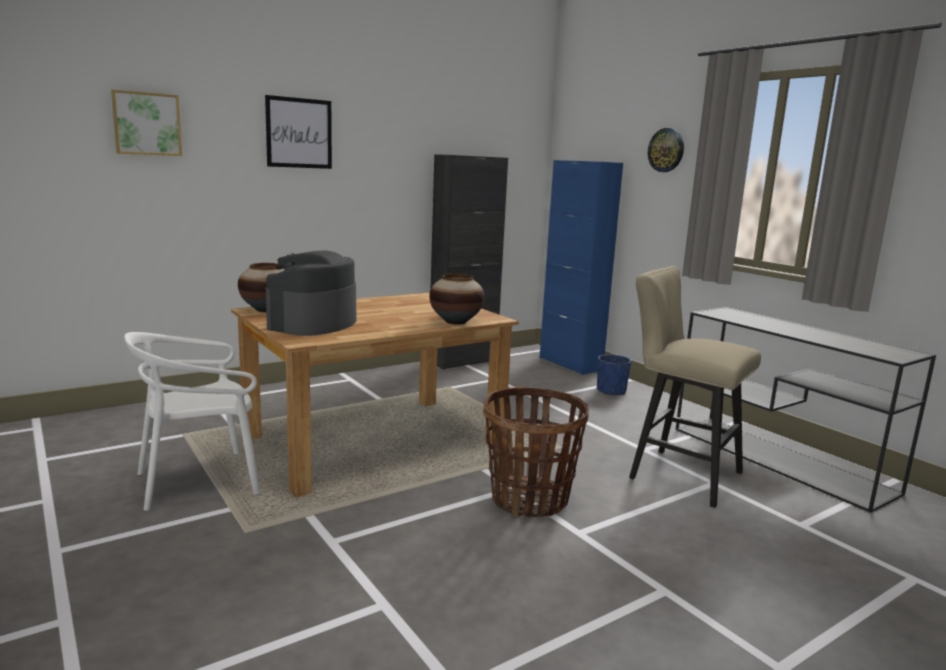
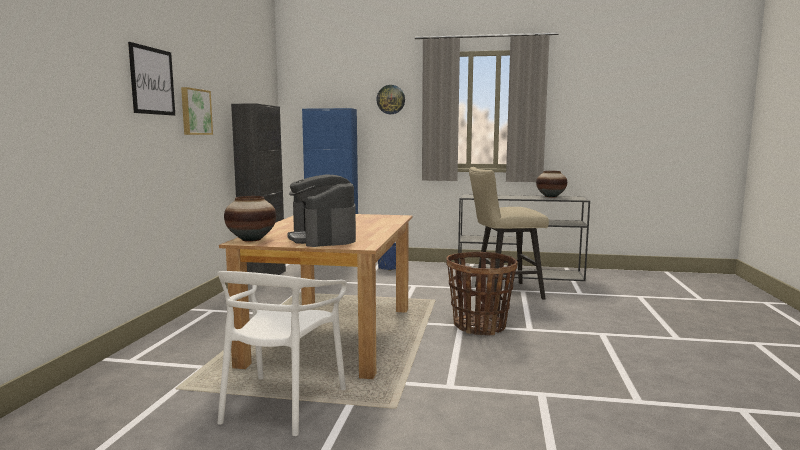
camera: 45 degrees left, 5 degrees down
(147, 124) = (40, 63): picture -> picture (195, 112)
(455, 322) = (388, 221): vase -> vase (550, 196)

